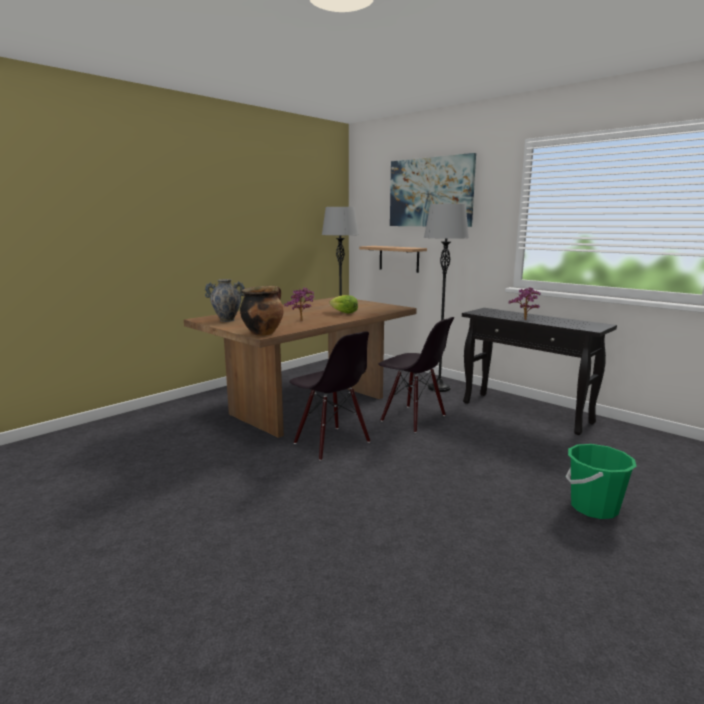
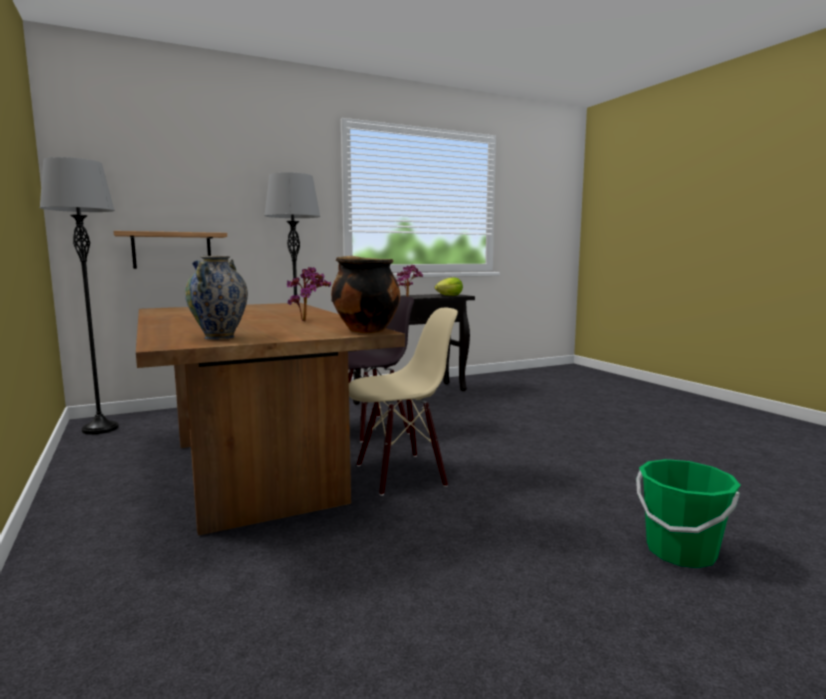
camera: 70 degrees left, 5 degrees down
(331, 443) = (400, 474): black chair -> beige chair
(344, 312) = (279, 312): lettuce -> lettuce (449, 295)
(430, 192) = (221, 160): picture -> none
(593, 507) = (583, 413): green bucket -> green bucket (680, 552)

